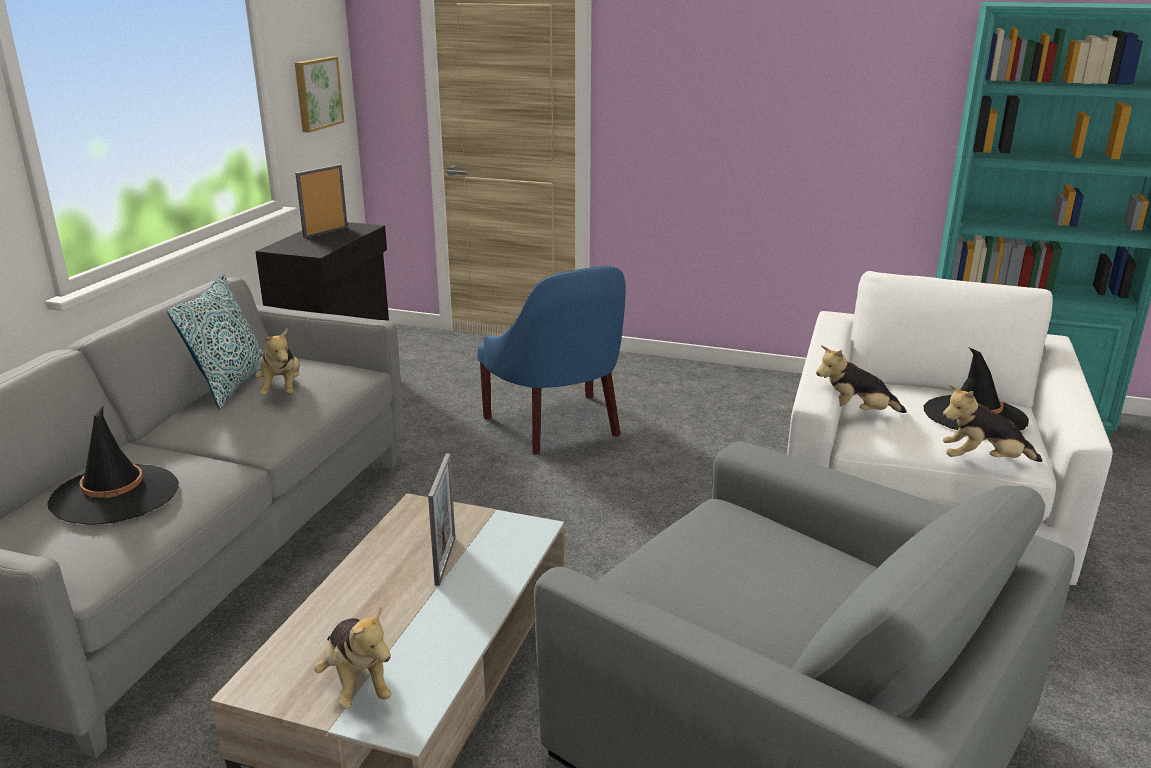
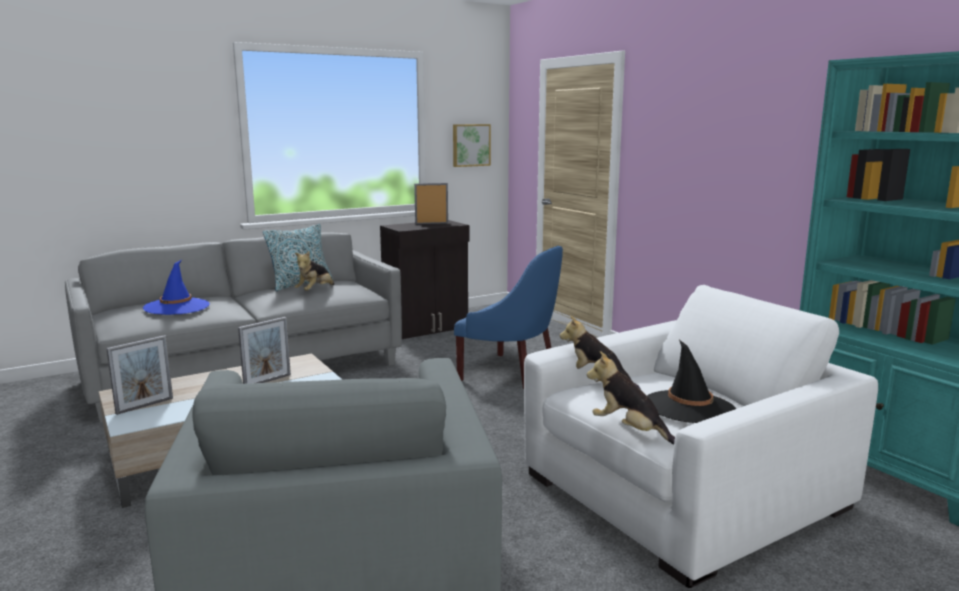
camera: 40 degrees right, 10 degrees down
(115, 495) = (177, 307): black hat -> blue hat
(356, 683) = (145, 406): plush toy -> picture frame
(558, 425) = (511, 373): blue armchair -> blue armchair turned 75 degrees counterclockwise

